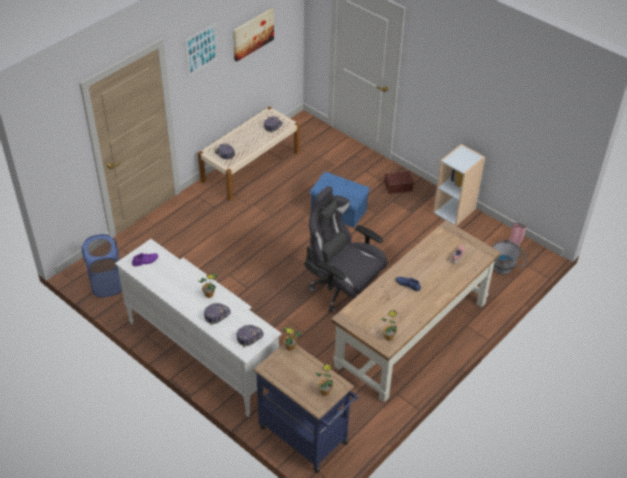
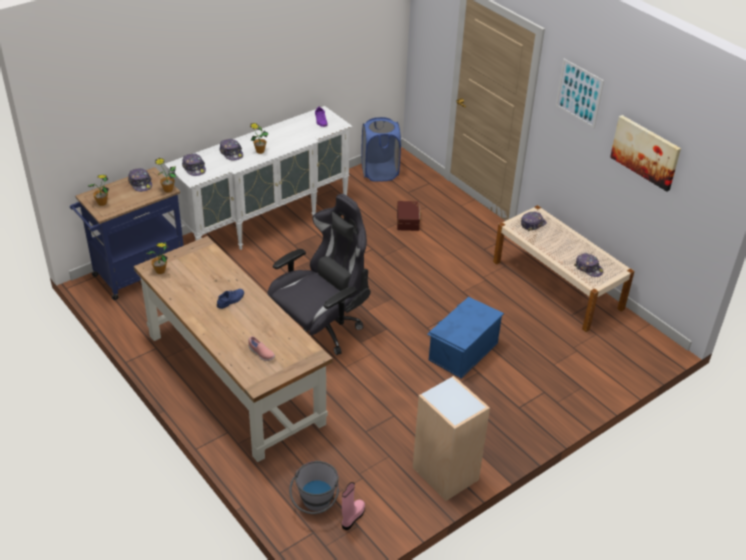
camera: 100 degrees right, 5 degrees down
(285, 371) = (140, 183): none -> cap
(398, 185) = (508, 421): brown storage box -> brown storage box (408, 221)

